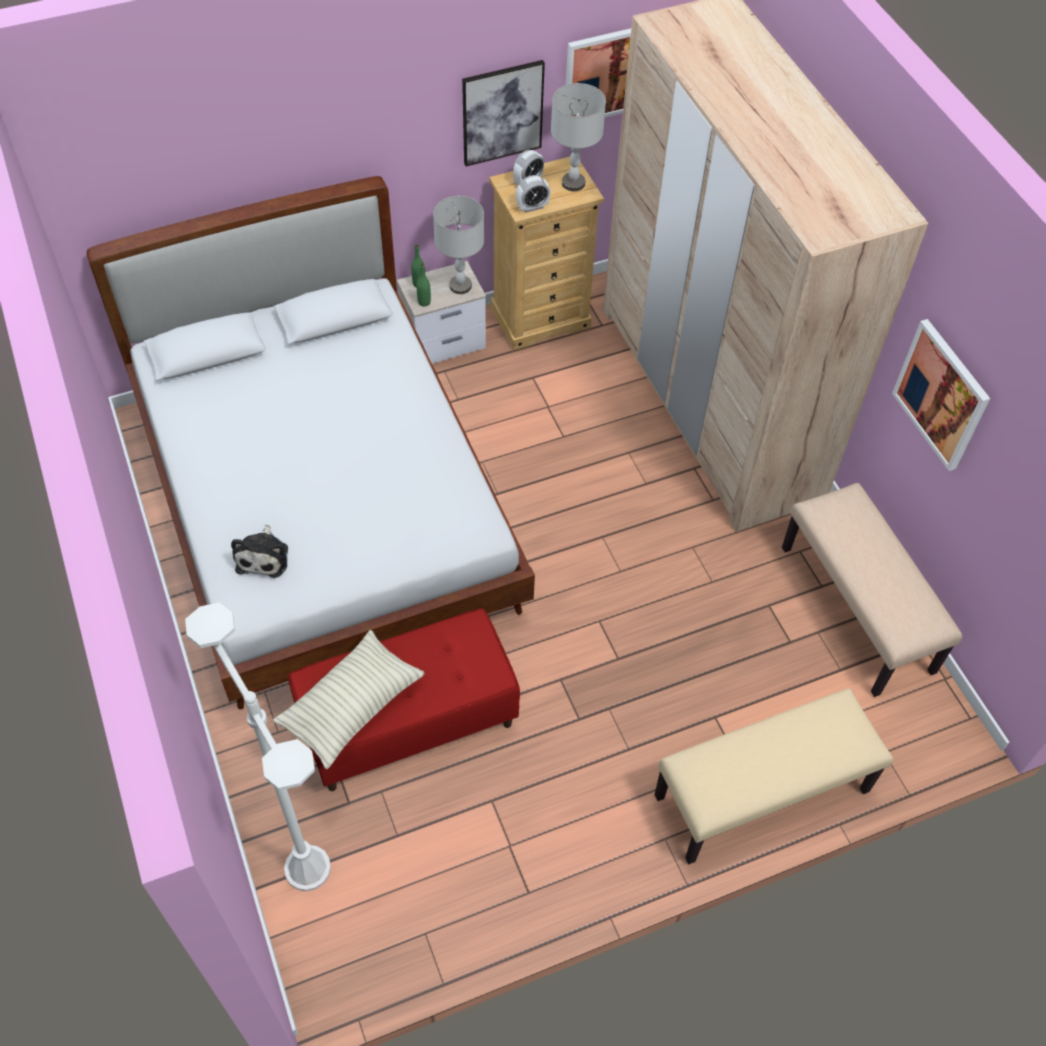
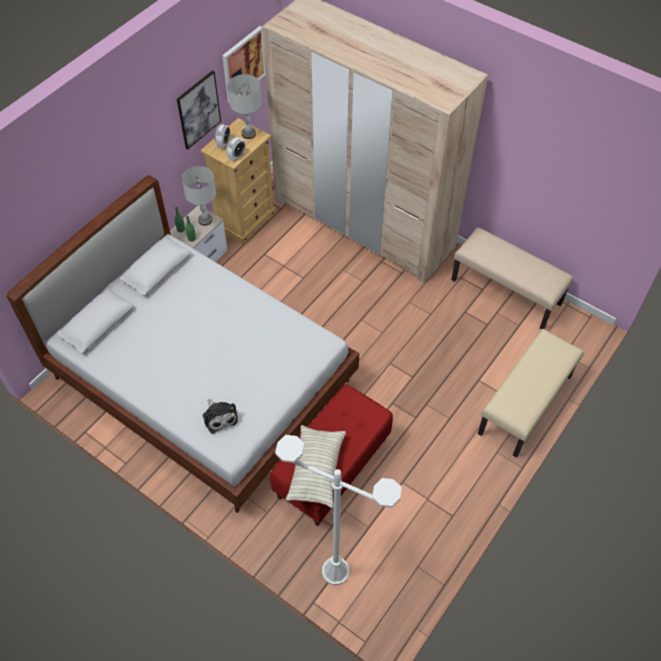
camera: 30 degrees left, 0 degrees up
(941, 394) = (520, 160): picture -> none

